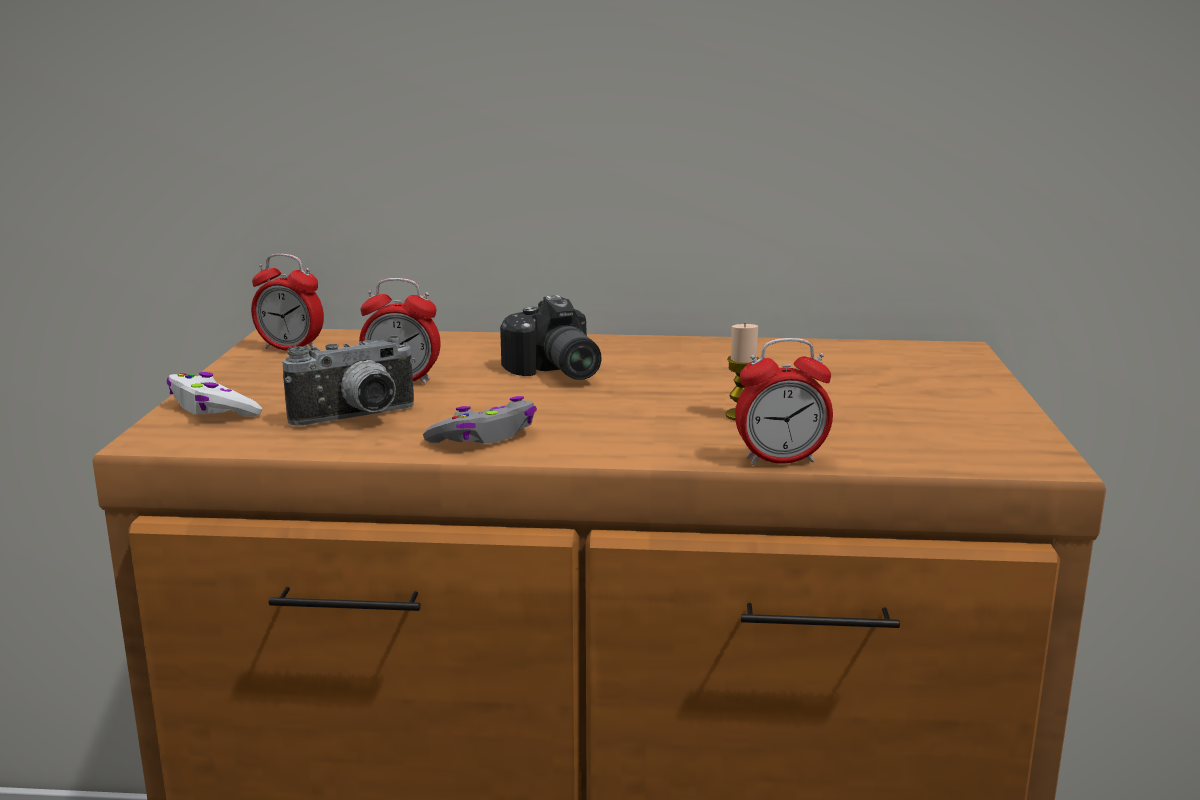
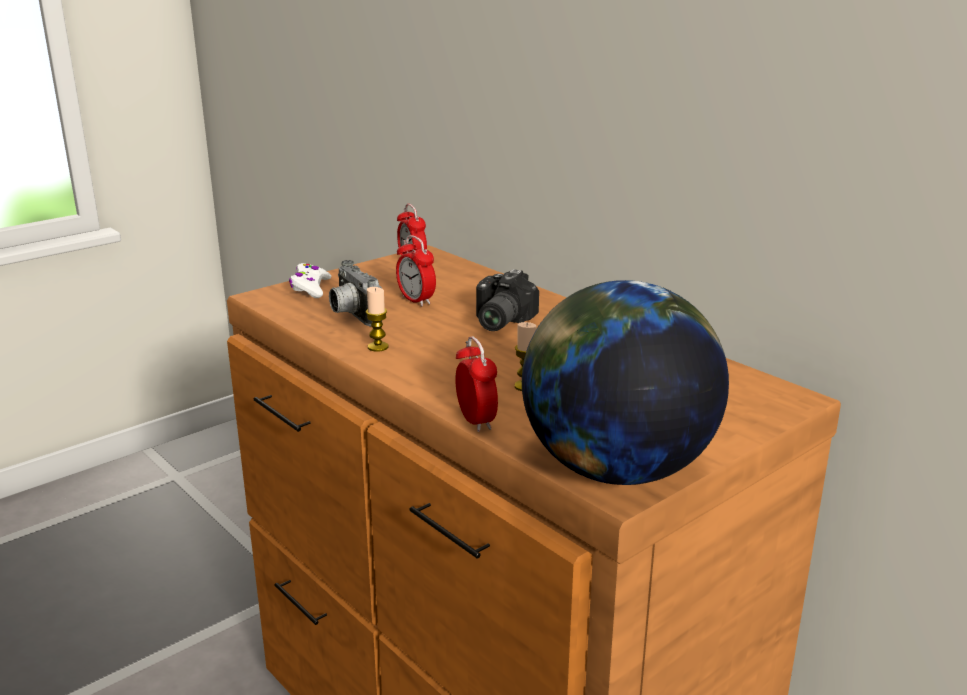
camera: 45 degrees right, 5 degrees up
(358, 419) = (351, 315): camera -> camera turned 45 degrees clockwise
(485, 437) = (378, 347): grey game controller -> candle
(781, 460) = (476, 420): alarm clock -> alarm clock turned 150 degrees counterclockwise
(992, 447) = (616, 469): none -> globe

